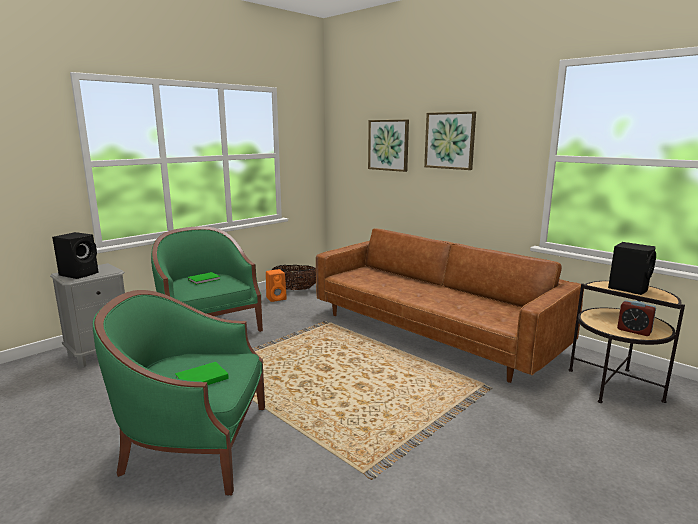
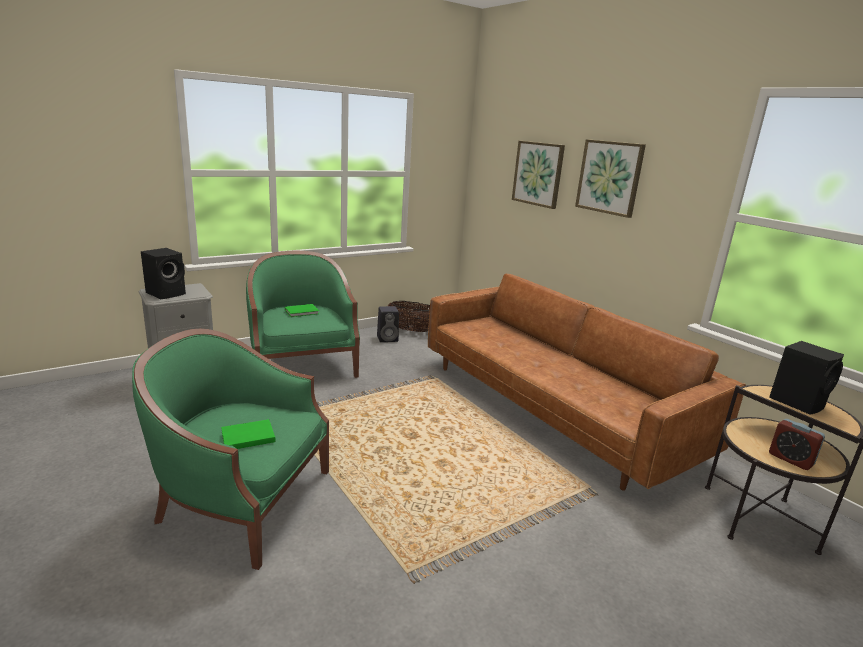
camera: 10 degrees right, 5 degrees up
(277, 298) = (388, 338): orange speaker -> black speaker

